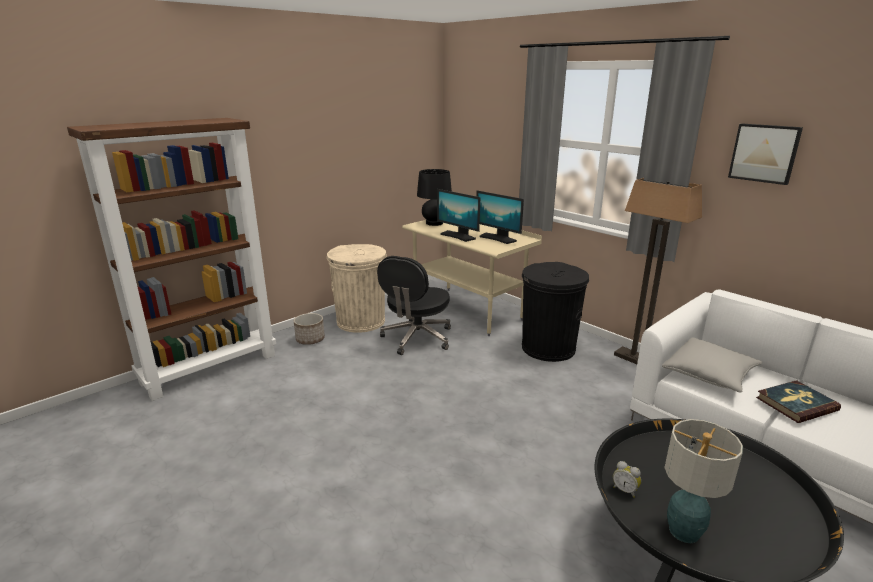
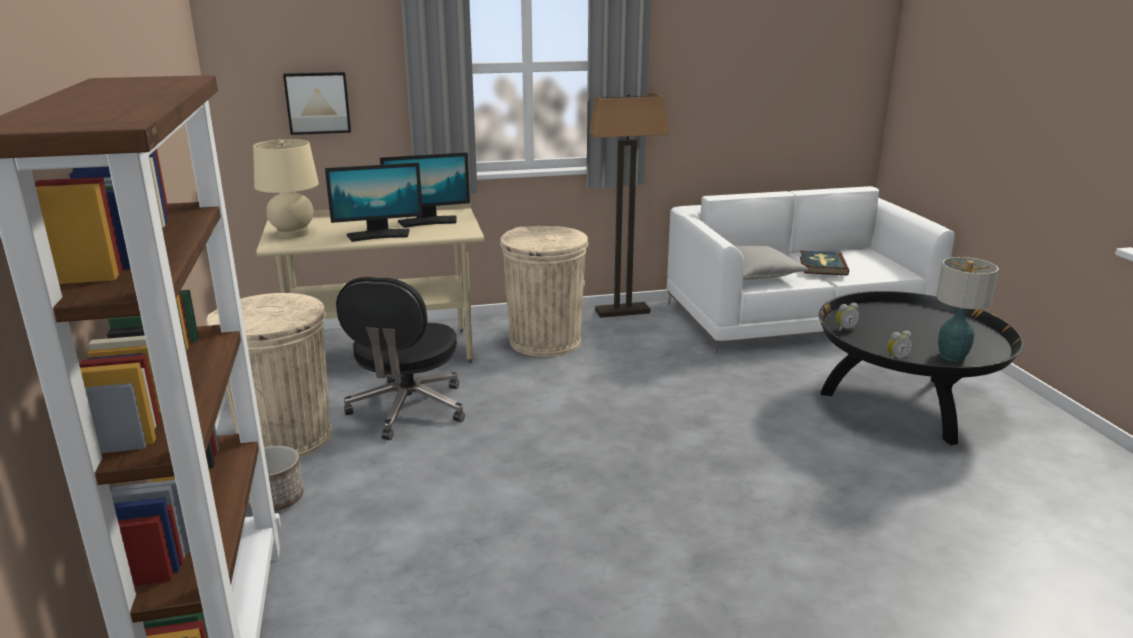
camera: 60 degrees left, 0 degrees up
(416, 338) = (407, 410): black office chair -> black office chair turned 45 degrees clockwise
(434, 223) = (293, 233): black table lamp -> beige table lamp
(548, 348) = (545, 341): black trash can -> beige trash can
(654, 446) = (844, 329): none -> alarm clock
(764, 153) = (702, 50): picture -> picture (318, 103)

